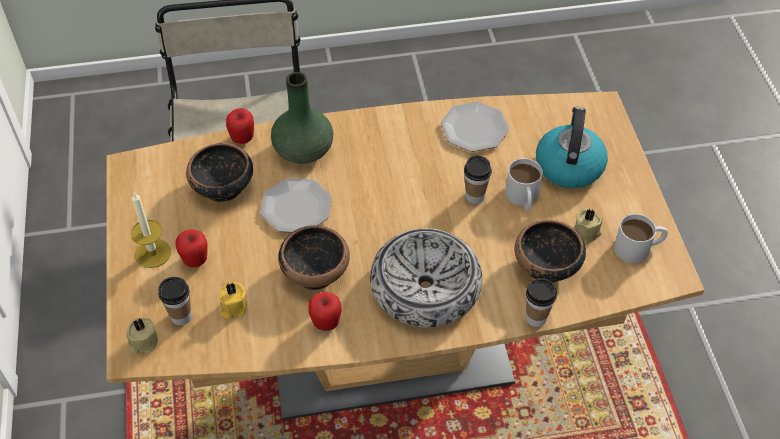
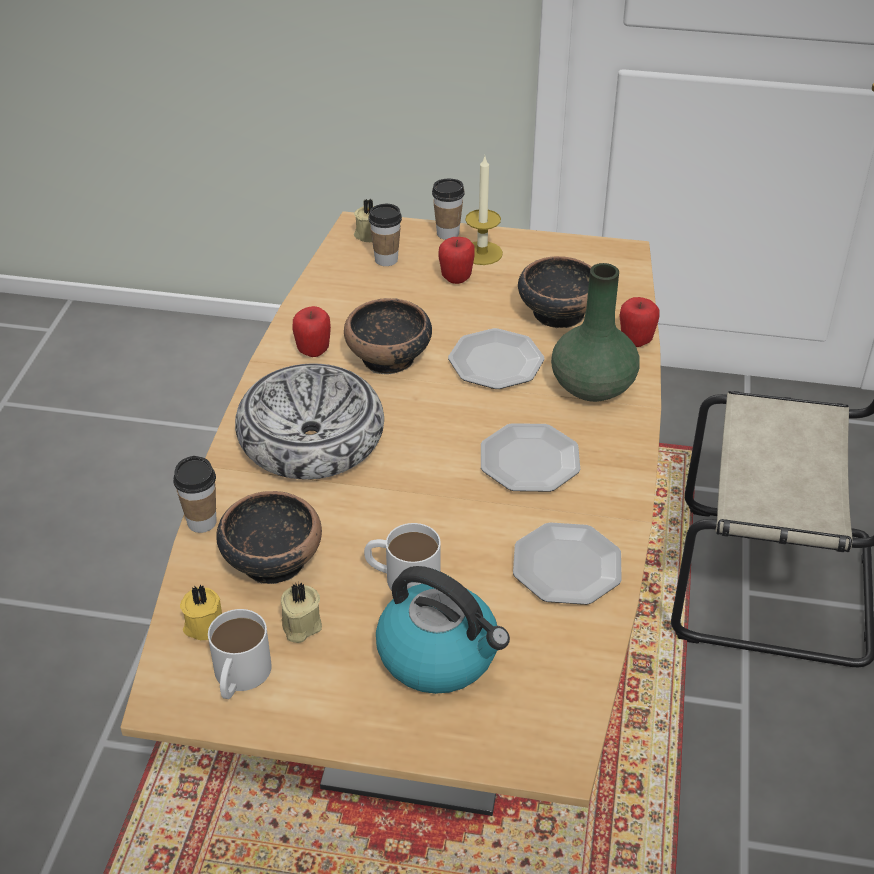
camera: 110 degrees right, 10 degrees down
(233, 307) = (376, 293): yellow candle -> yellow candle (204, 624)
(392, 165) = (529, 460): none -> plate
(475, 196) = (432, 526): cup -> cup (448, 233)

